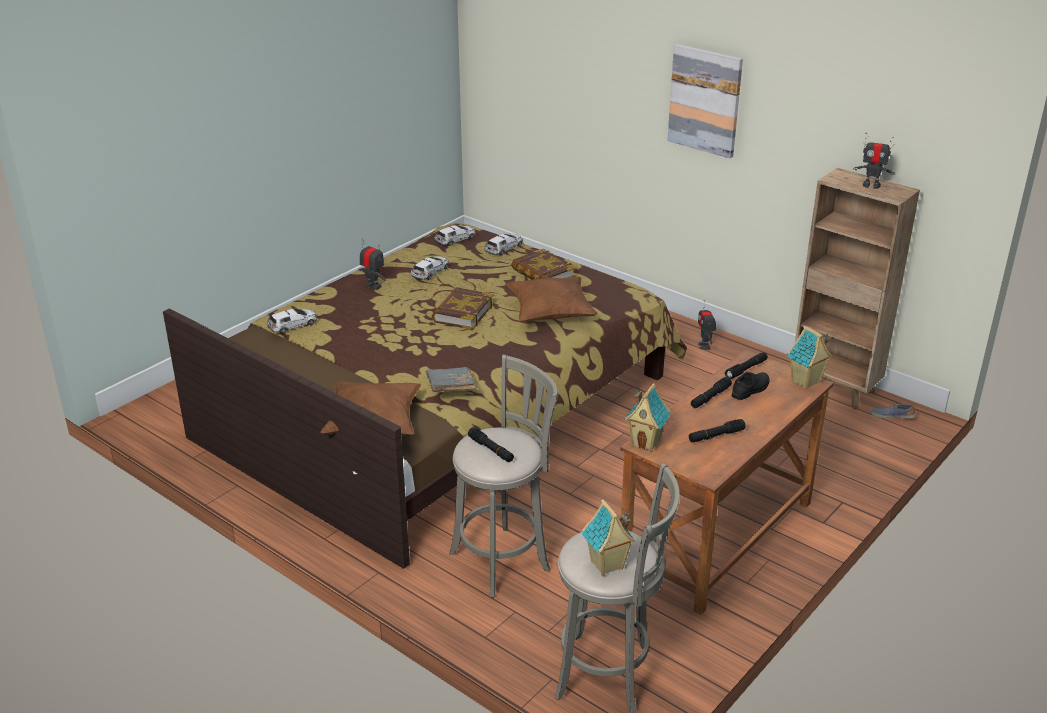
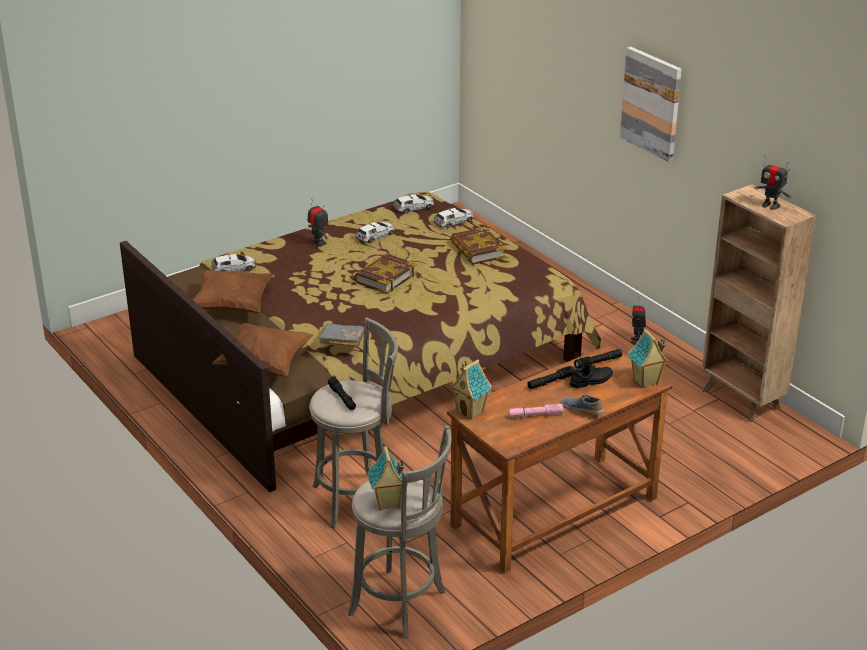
camera: 15 degrees right, 0 degrees up
(550, 314) = (463, 289): brown pillow -> brown pillow (231, 306)
(716, 436) = (535, 415): black flashlight -> pink flashlight
(892, 416) = (784, 433): shoe -> shoe (582, 410)

